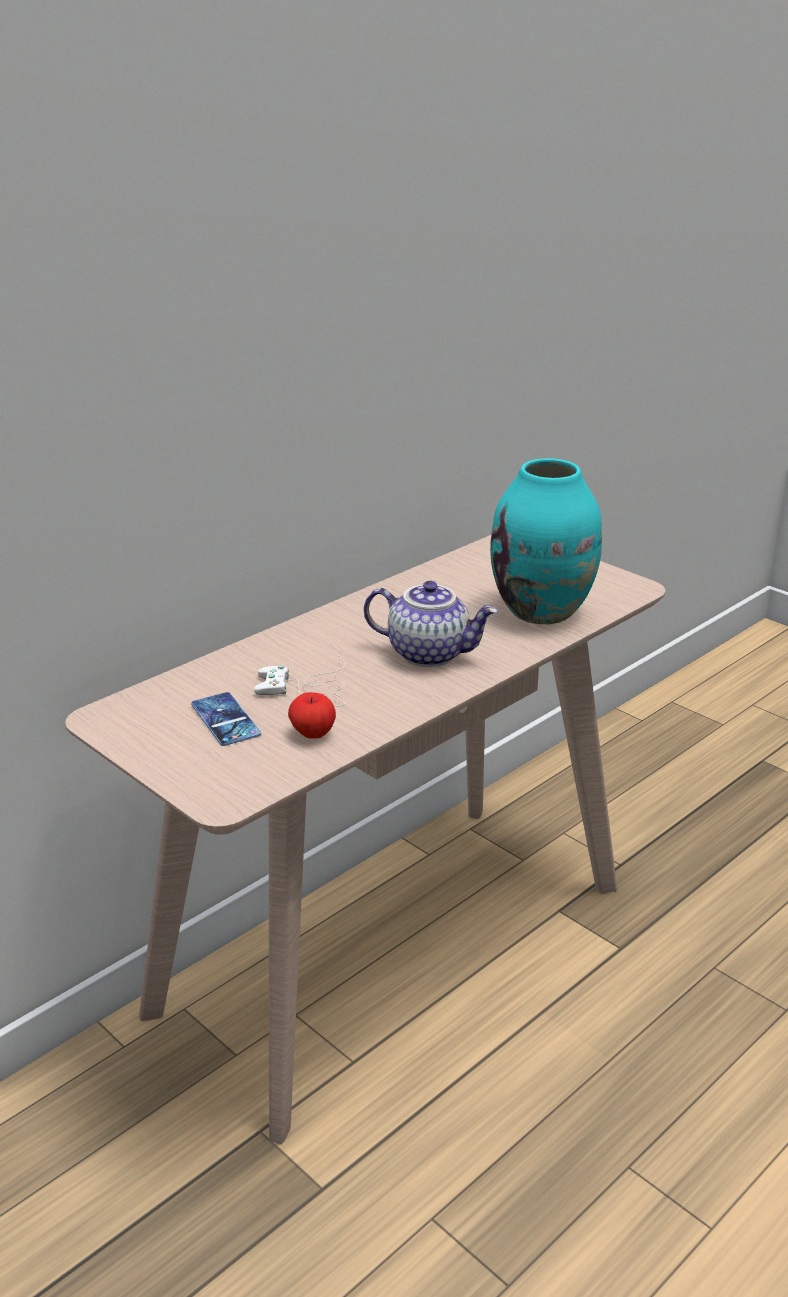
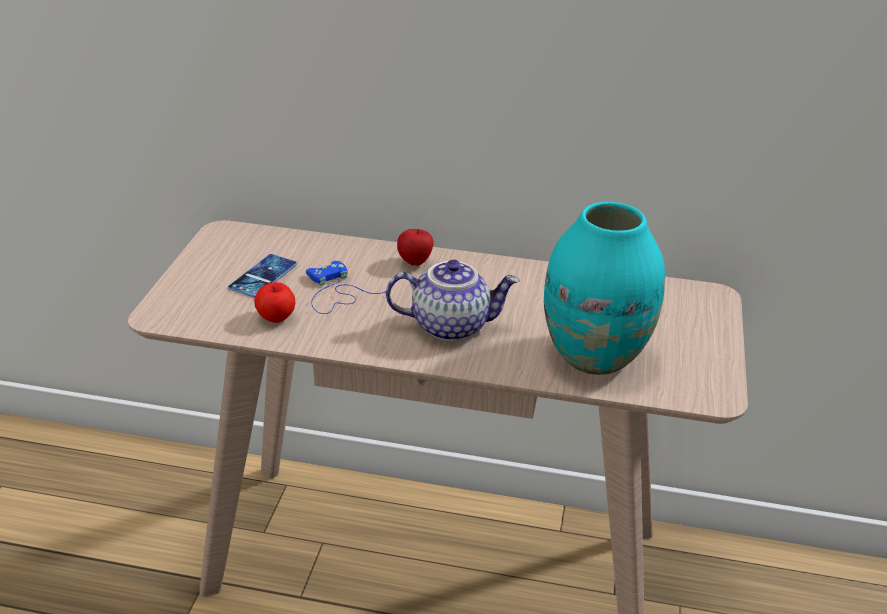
camera: 55 degrees right, 5 degrees up
(306, 636) = (415, 262): none -> apple
(308, 689) = (337, 292): white game controller -> blue game controller
(430, 653) = (451, 325): teapot -> teapot turned 75 degrees counterclockwise

